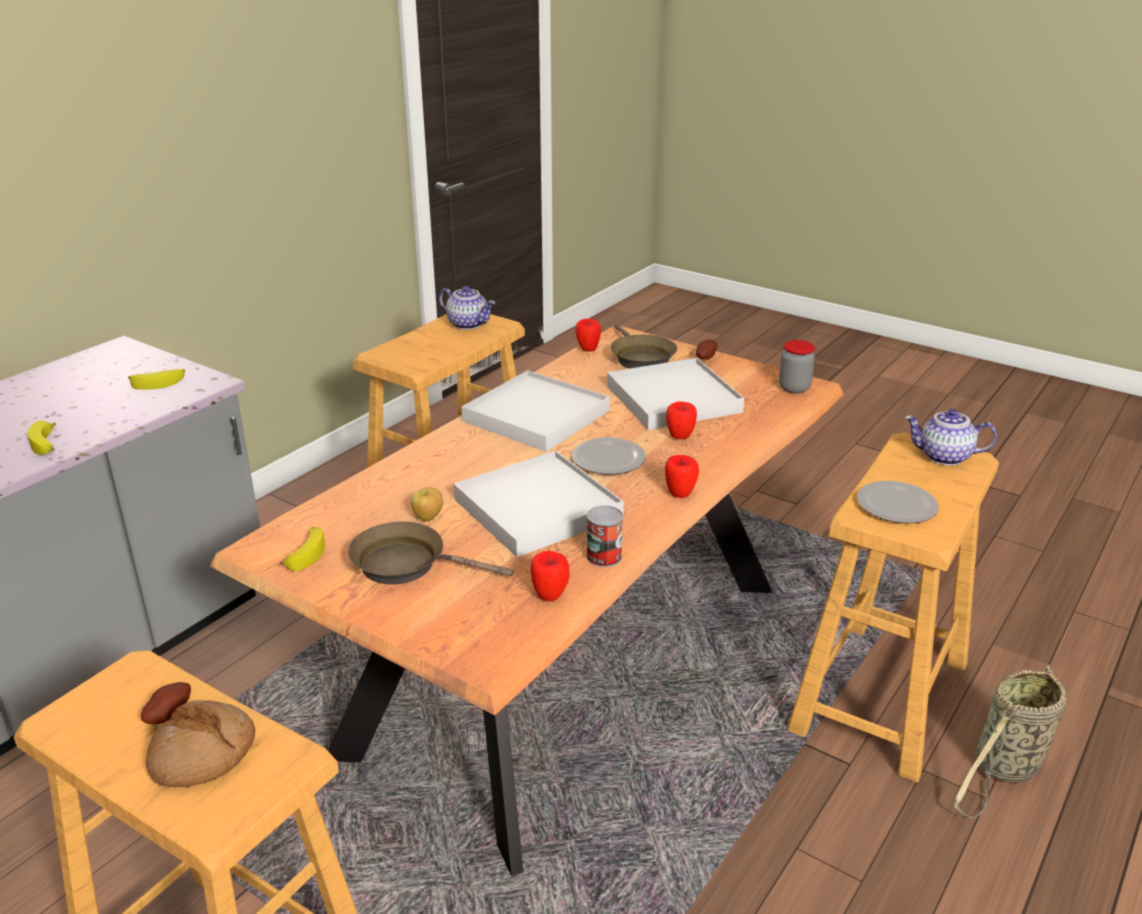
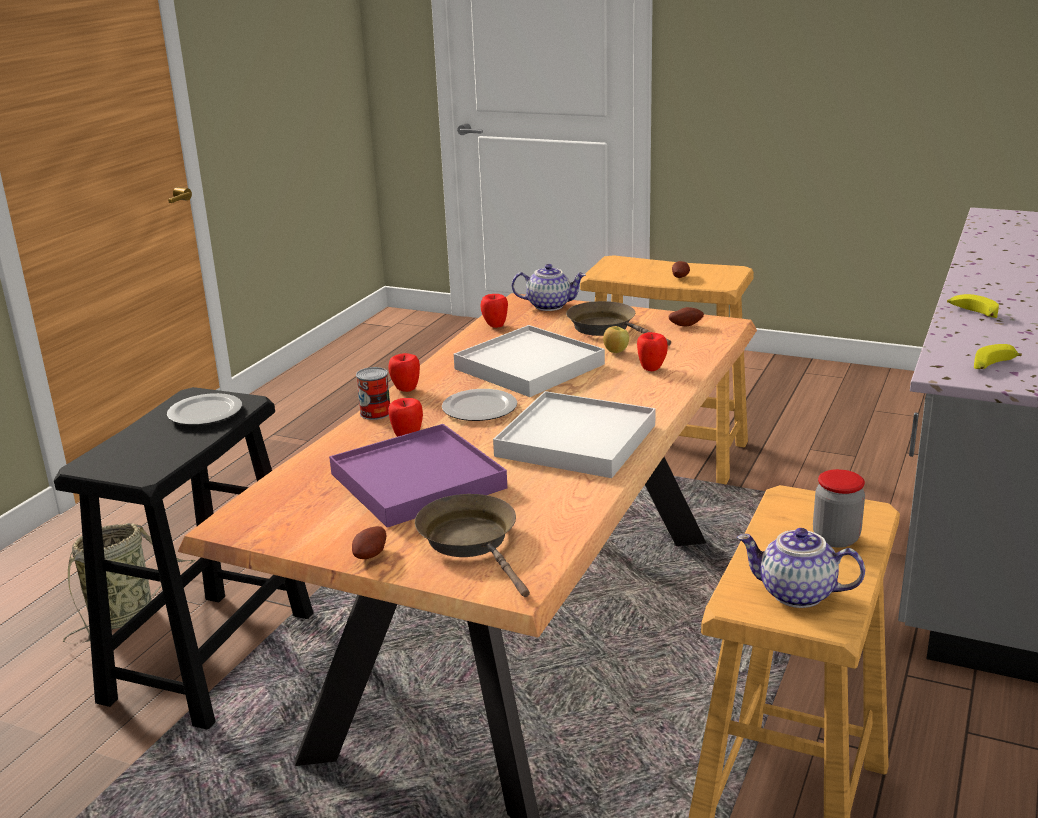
camera: 170 degrees right, 5 degrees down
(203, 755) = (644, 270): bread -> none
(306, 553) = (685, 325): banana -> potato
(407, 564) = (606, 328): brown frying pan -> brown frying pan turned 135 degrees counterclockwise
(587, 349) = (557, 547): apple -> apple (651, 368)
(604, 556) = (463, 347): can -> can (375, 413)
(672, 399) = (418, 481): white tray -> purple tray
(794, 388) = (252, 517): jar -> jar (836, 538)
(879, 698) = (211, 656): beige stool -> black stool
(944, 457) = (119, 462): teapot -> teapot (549, 305)

